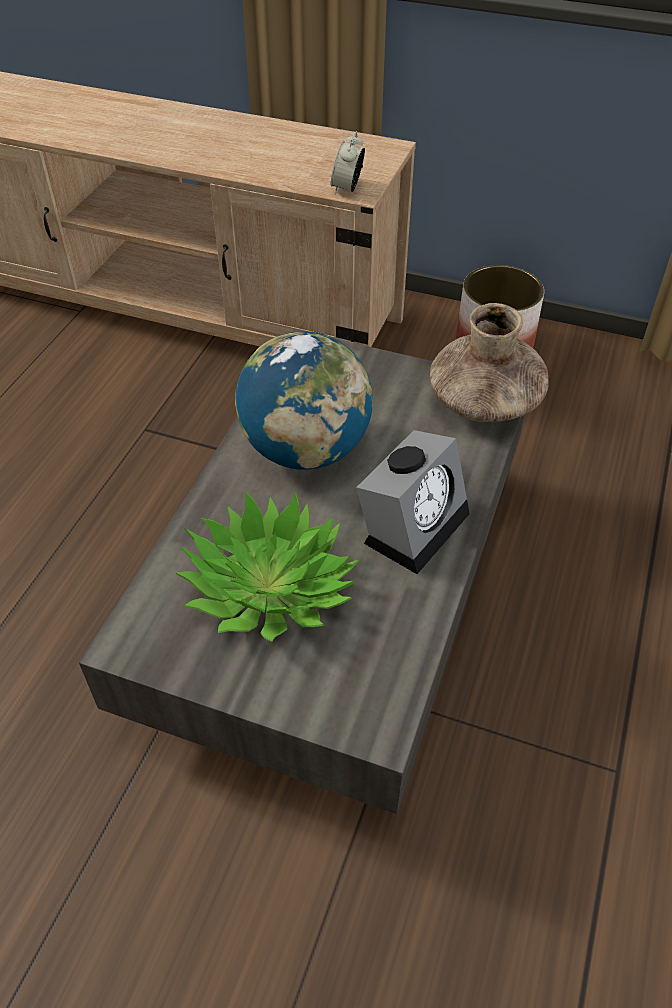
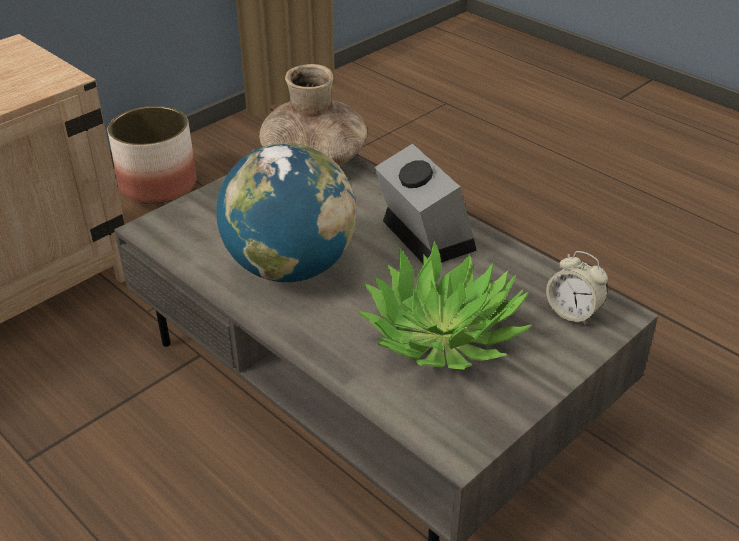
camera: 65 degrees left, 10 degrees down
(347, 188) = (47, 82): alarm clock -> alarm clock (573, 313)

